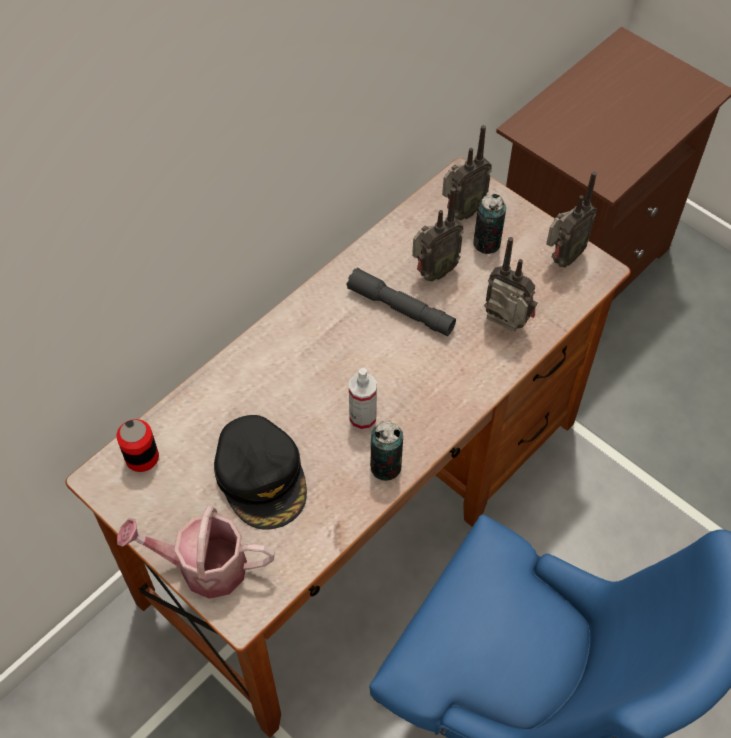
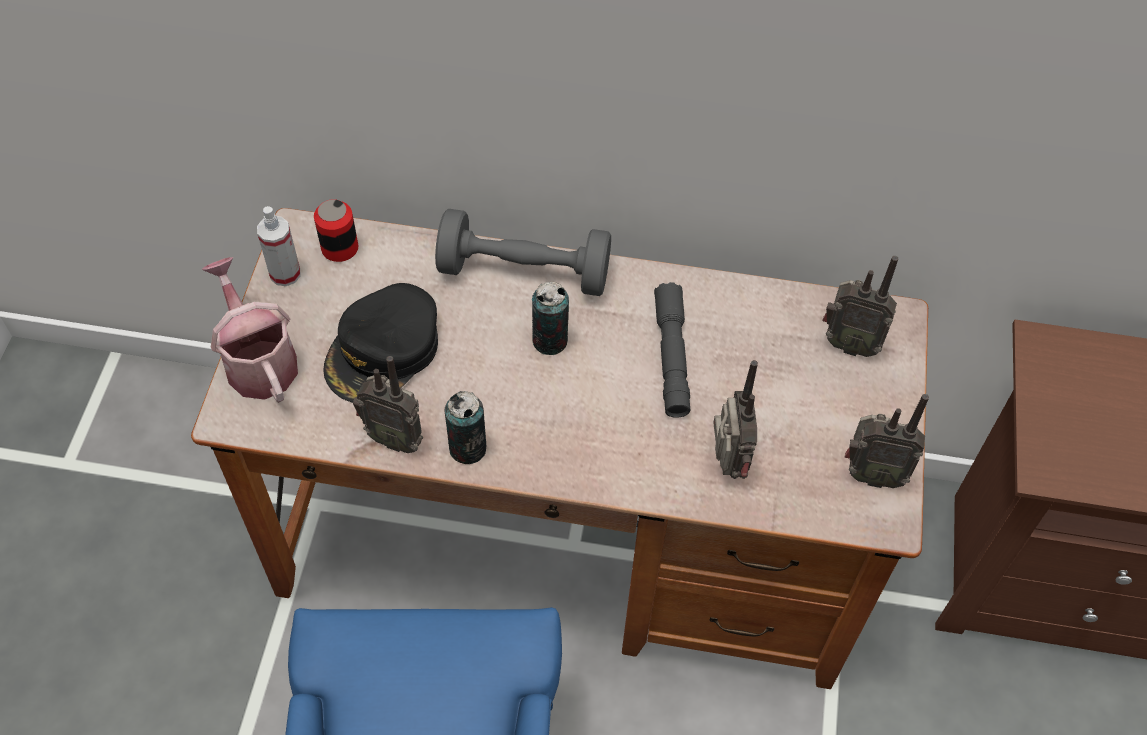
camera: 55 degrees right, 0 degrees up
(263, 353) = (524, 272): none -> grey dumbbell
(362, 418) = (510, 397): spray bottle -> spray bottle (285, 274)
(433, 272) = (744, 360): radio -> radio (395, 437)
(486, 243) = (827, 389): can -> can (550, 341)

